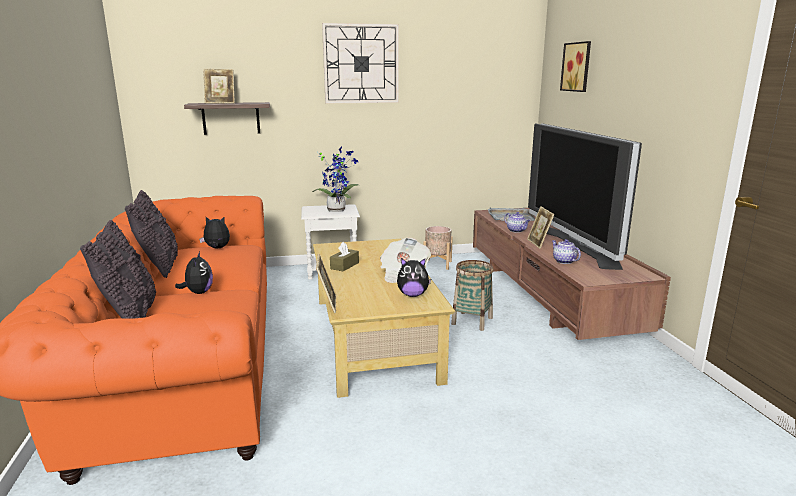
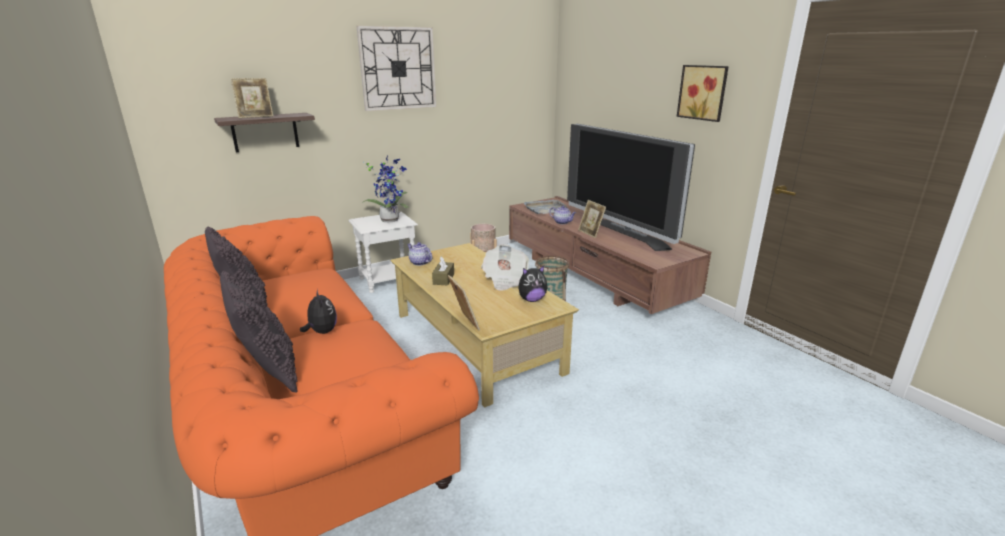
camera: 20 degrees left, 5 degrees up
(217, 248) = (295, 278): plush toy -> none
(563, 261) = (623, 248): teapot -> teapot (419, 262)
(577, 67) = (600, 70): picture -> picture (703, 92)

